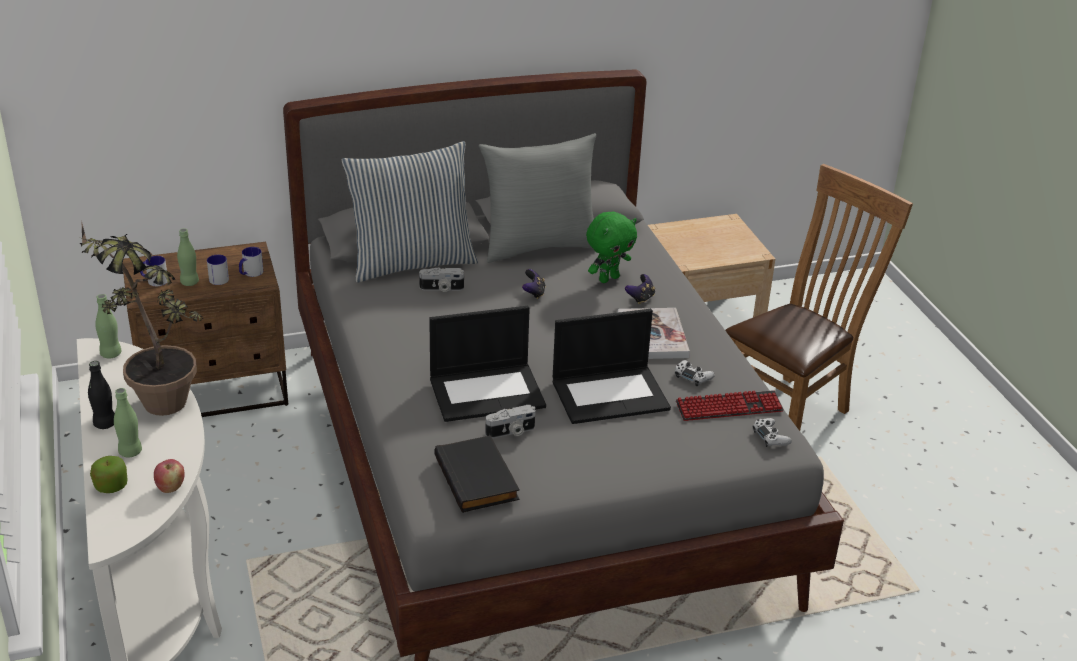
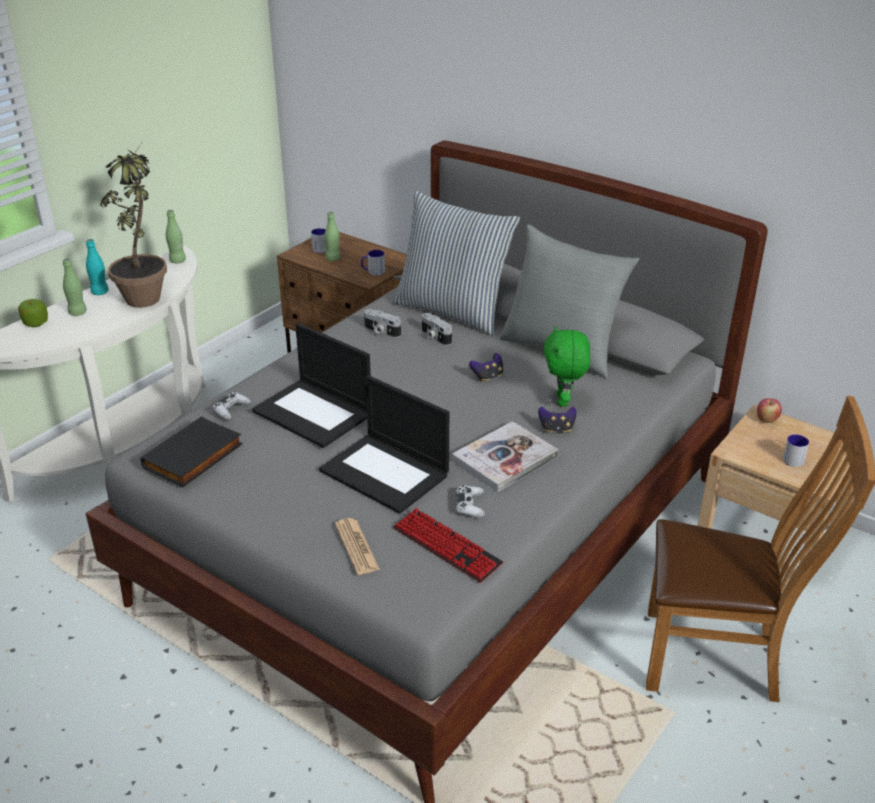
camera: 55 degrees right, 0 degrees up
(105, 424) = (100, 292): black bottle -> turquoise bottle
(170, 487) = (51, 341): apple -> apple (766, 420)
(217, 278) = (351, 264): mug -> mug (793, 458)
(511, 432) = (271, 446): camera -> camera (381, 332)
(608, 278) = (564, 401): green plush toy -> green plush toy turned 75 degrees clockwise
(689, 446) = (356, 547): none -> newspaper
(770, 437) = (427, 591): white game controller -> white game controller (231, 410)

